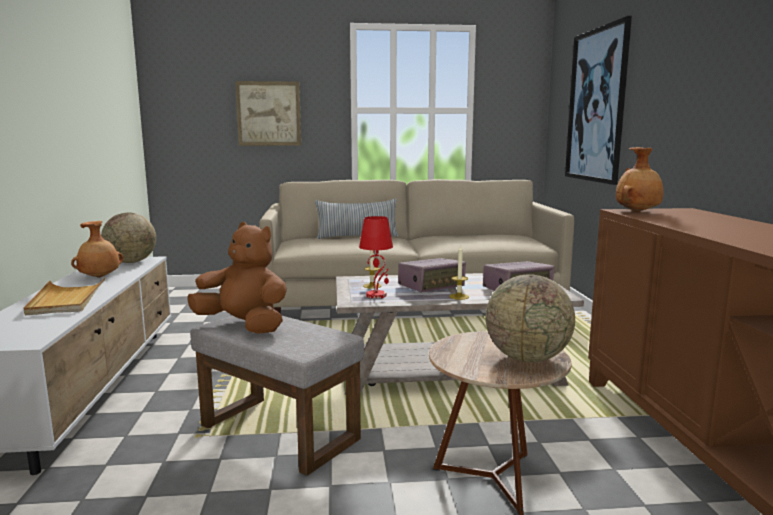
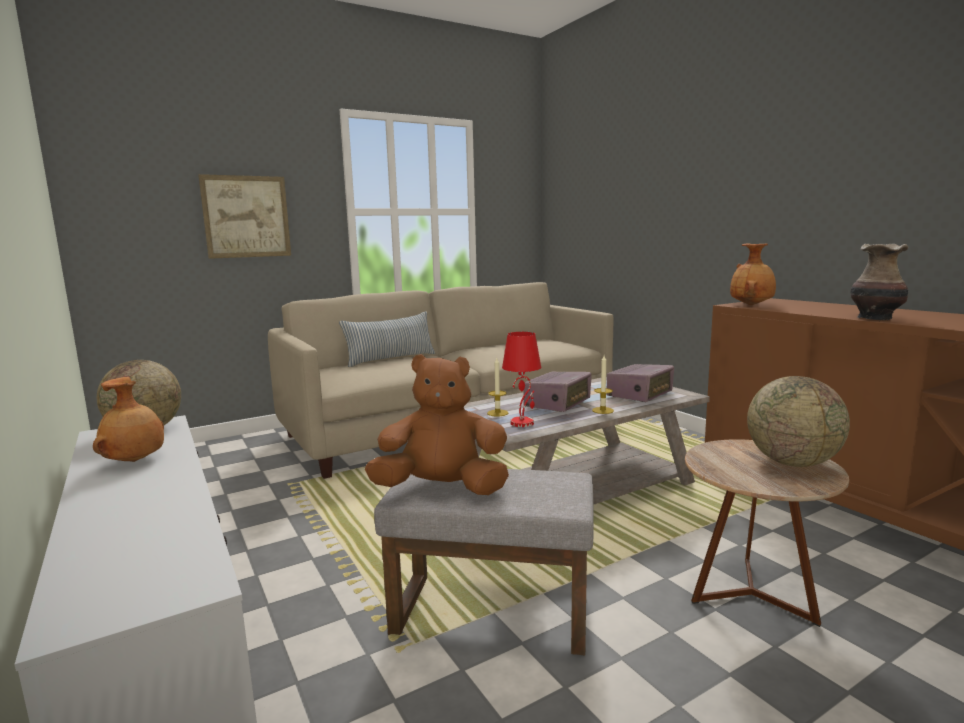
camera: 25 degrees left, 0 degrees up
(67, 300) = (142, 505): beige tray -> none
(596, 105) = (617, 205): picture -> none
(710, 232) = (874, 318): none -> vase

